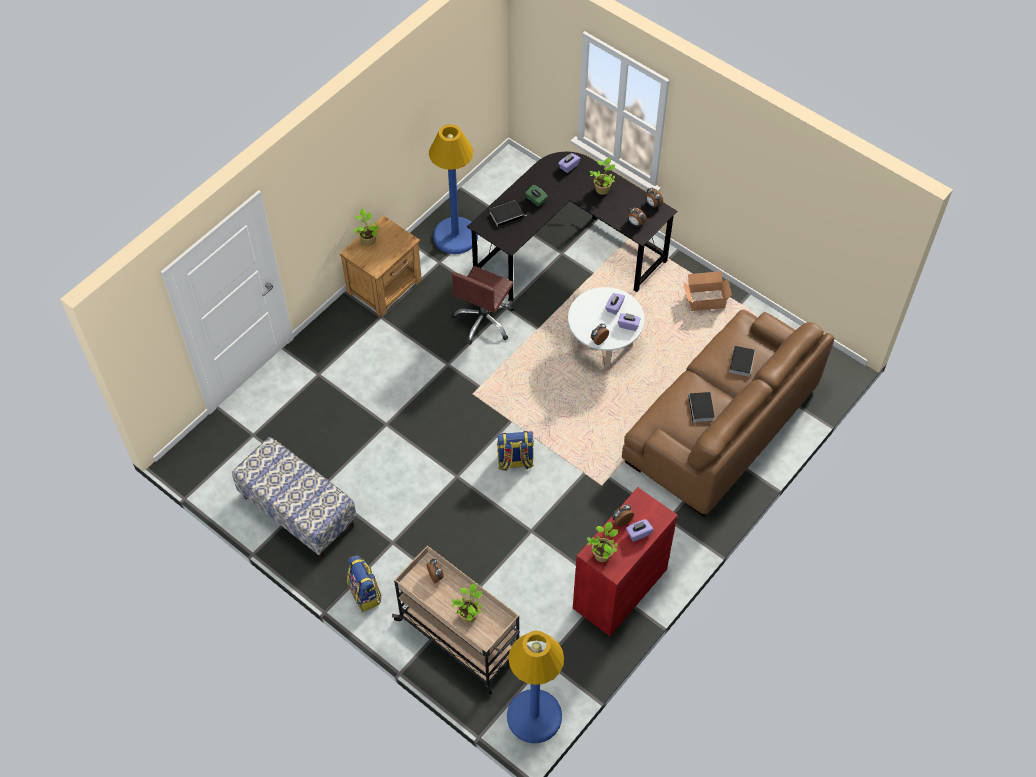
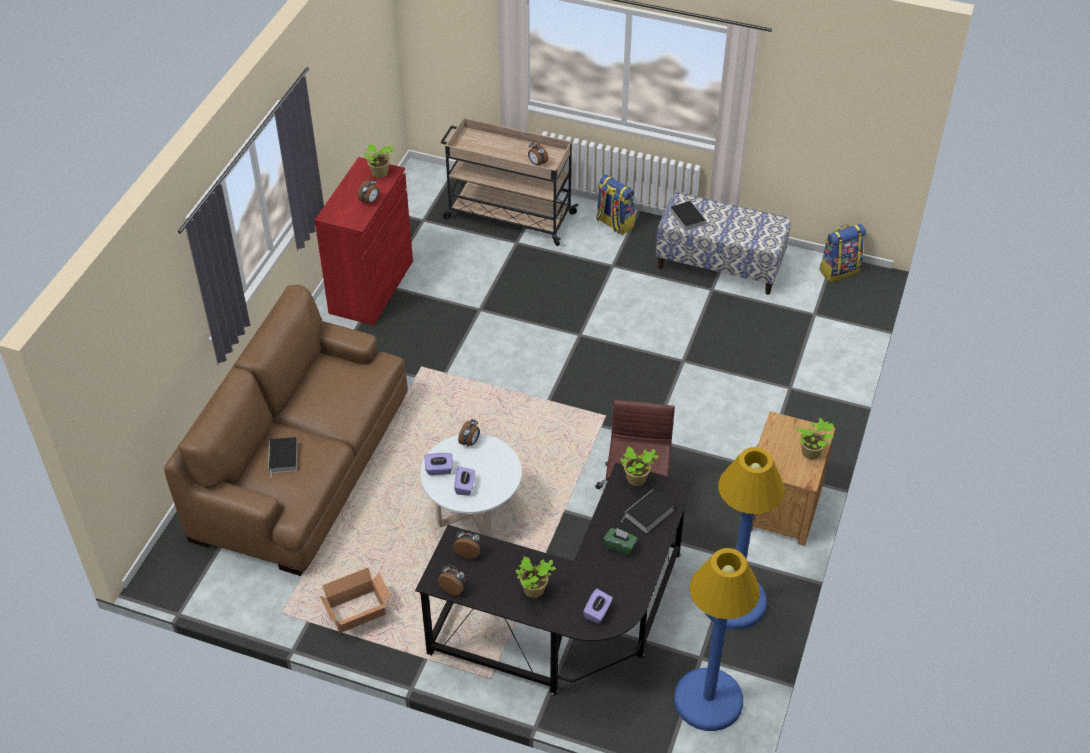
camera: 160 degrees right, 10 degrees down
(469, 614) = (493, 147): potted plant -> potted plant (636, 480)
(515, 462) = (524, 363): backpack -> backpack (839, 270)
(534, 716) = (417, 183): blue floor lamp -> blue floor lamp (708, 700)
(638, 533) = (349, 196): purple tissue box -> none
(701, 409) = (321, 393): book -> book (686, 217)

